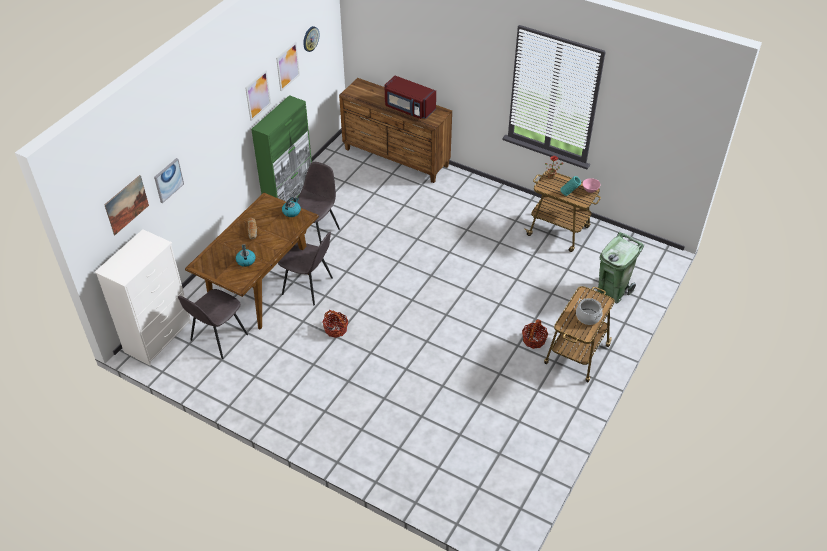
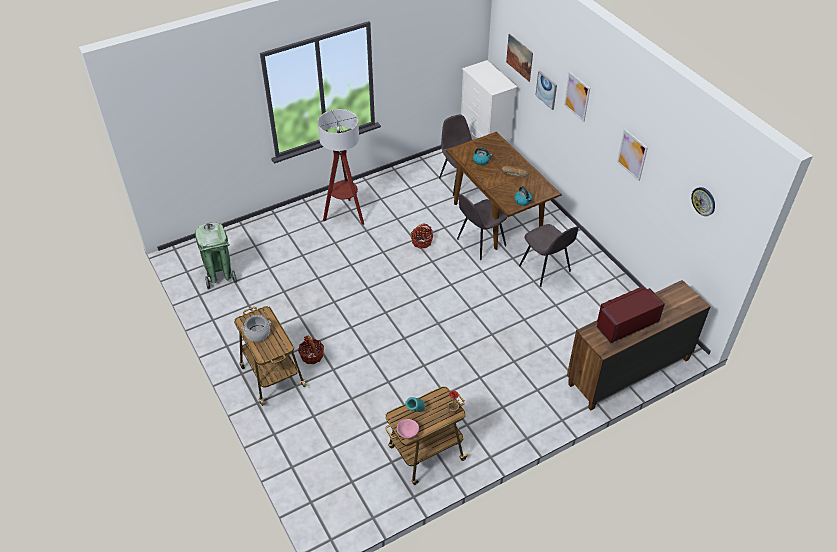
camera: 120 degrees right, 0 degrees up
(287, 66) = (669, 182): picture -> picture (577, 96)
(289, 197) = (607, 269): green cabinet -> none
(335, 412) = (345, 214): none -> floor lamp
(613, 291) = (316, 450): green trash can -> green trash can (220, 276)

